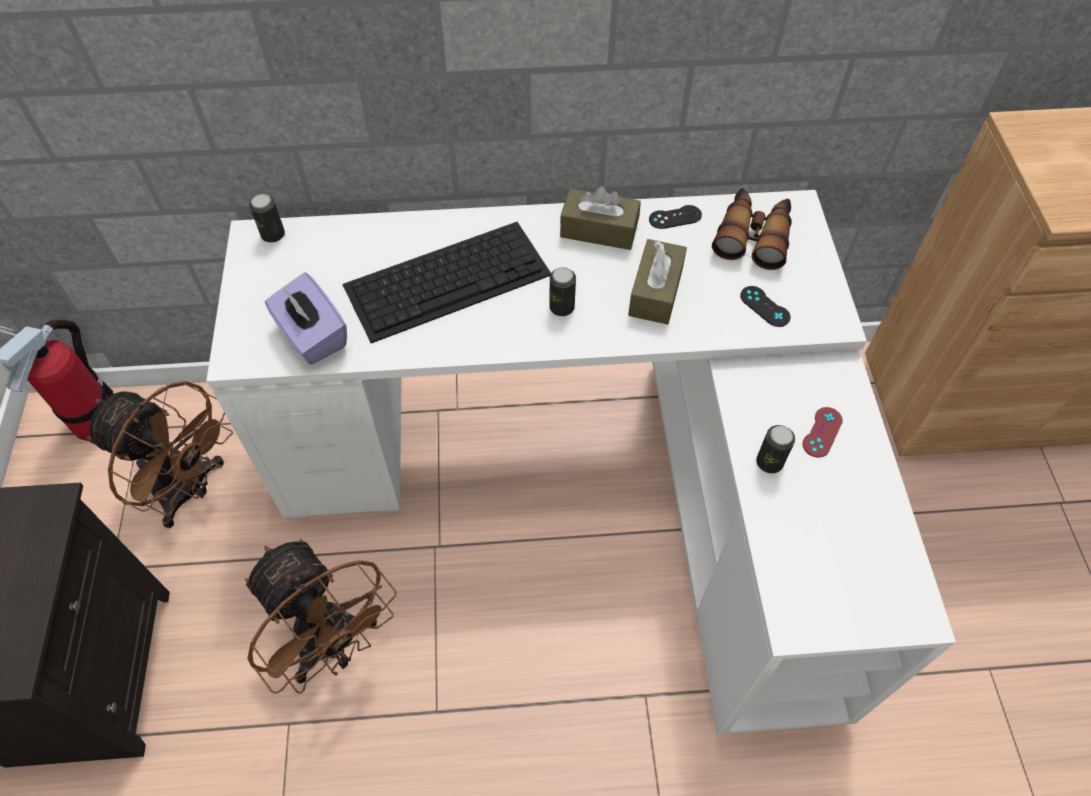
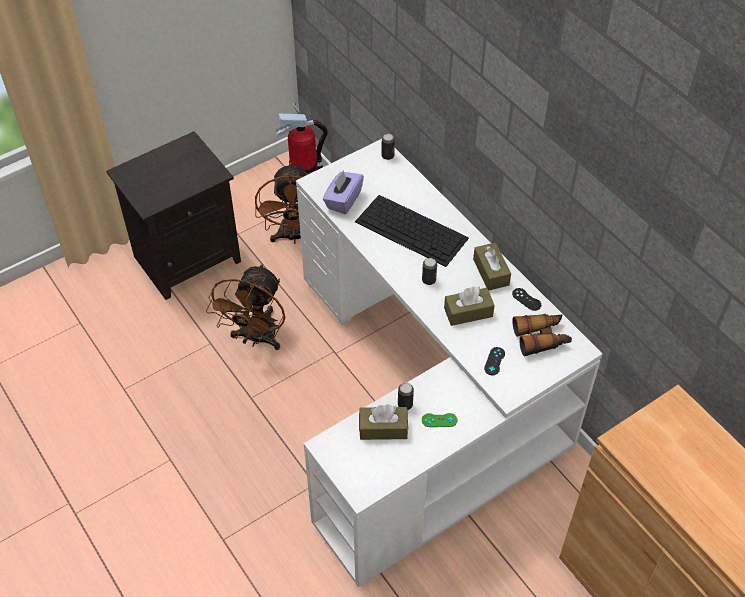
camera: 60 degrees right, 5 degrees down
(802, 516) = (383, 428): none -> brown tissue box
(822, 432) = (439, 420): red game controller -> green game controller

